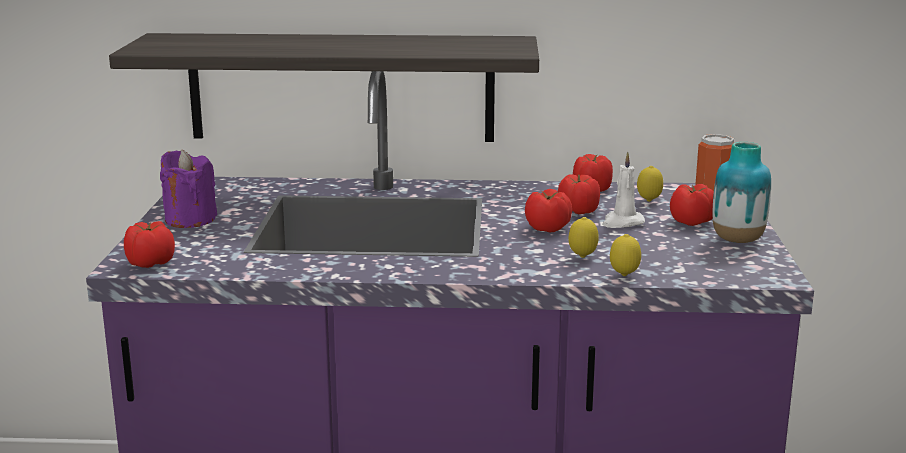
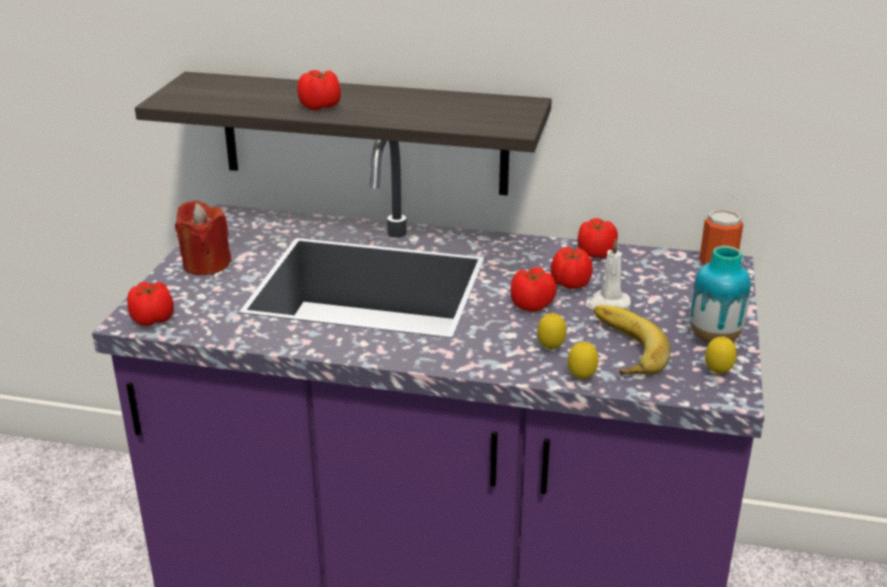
camera: 10 degrees right, 10 degrees up
(190, 219) = (206, 264): purple candle -> red candle
(649, 201) = (646, 275): lemon -> lemon (717, 373)
(651, 252) = (620, 348): none -> banana
(692, 222) = (678, 309): tomato -> tomato (321, 107)

